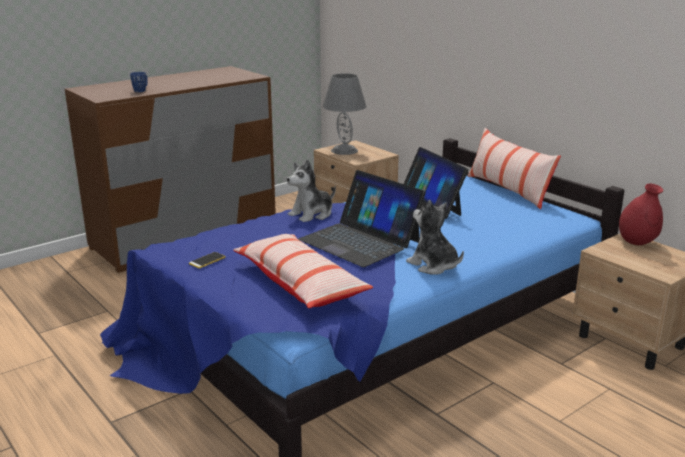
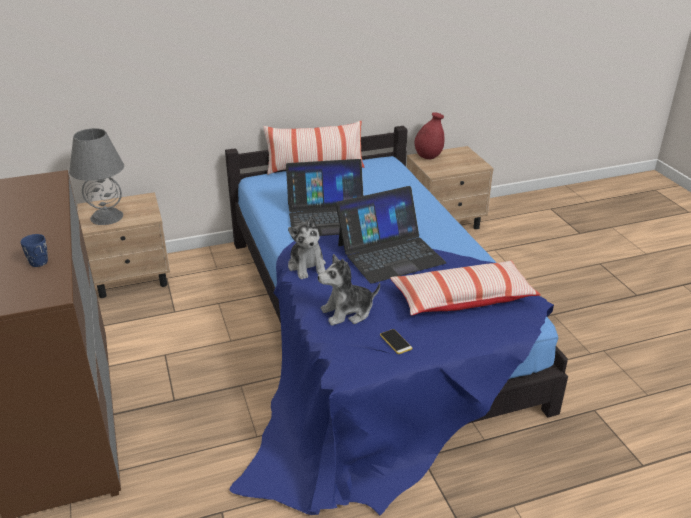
camera: 70 degrees left, 10 degrees up
(433, 265) = (446, 235): plush toy -> plush toy (347, 312)

